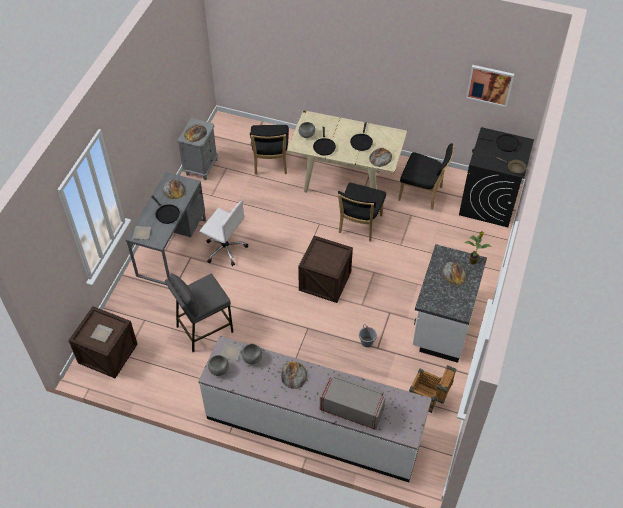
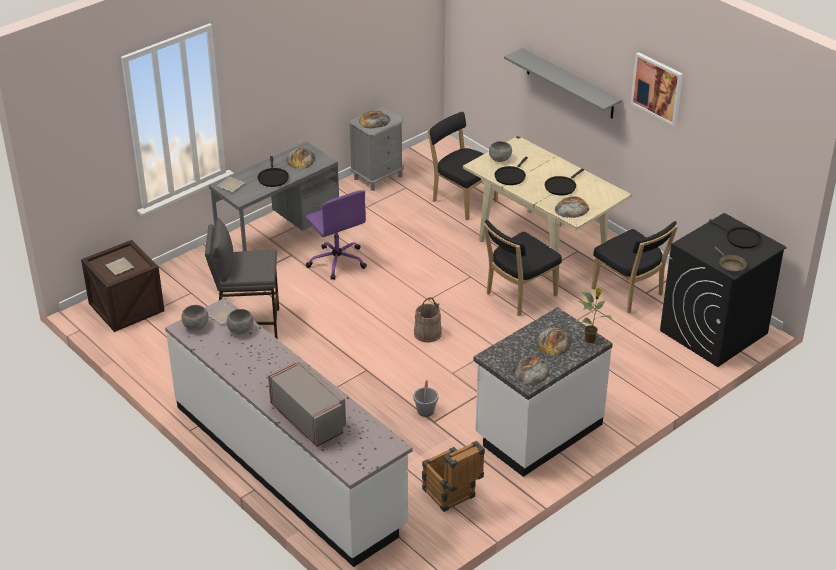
camera: 30 degrees right, 15 degrees down
(225, 249) = (337, 261): white office chair -> purple office chair
(270, 163) = (462, 200): black chair -> black chair turned 105 degrees clockwise
(293, 375) = (272, 362): bread -> bread (530, 371)
(325, 281) = (427, 333): crate -> beige bucket
(334, 65) = (570, 84): none -> grey shelf
(489, 85) = (740, 148): picture -> picture (657, 88)

